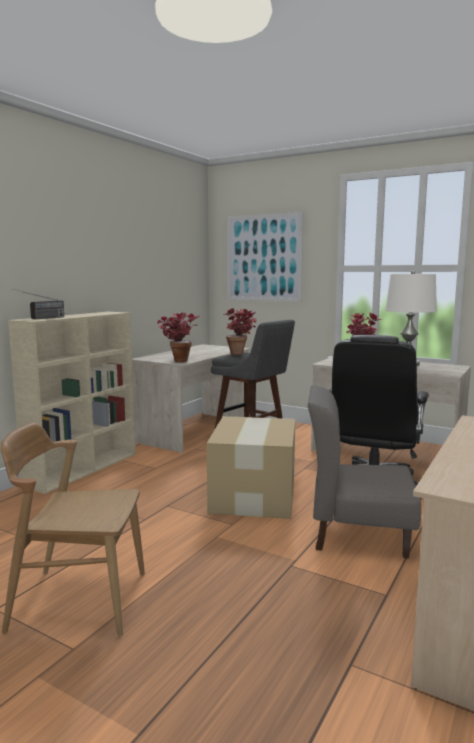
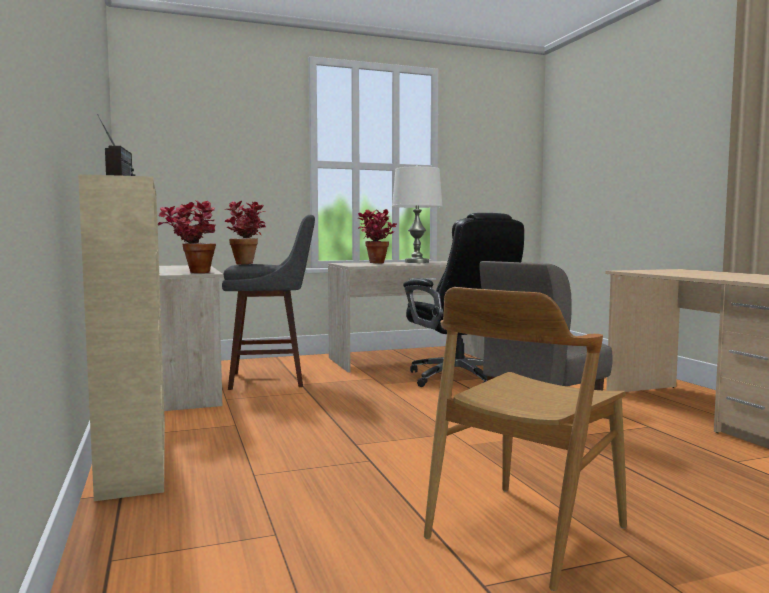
camera: 50 degrees left, 5 degrees down
(252, 496) = (404, 412): cardboard box -> none
(263, 258) = (209, 146): picture -> none

